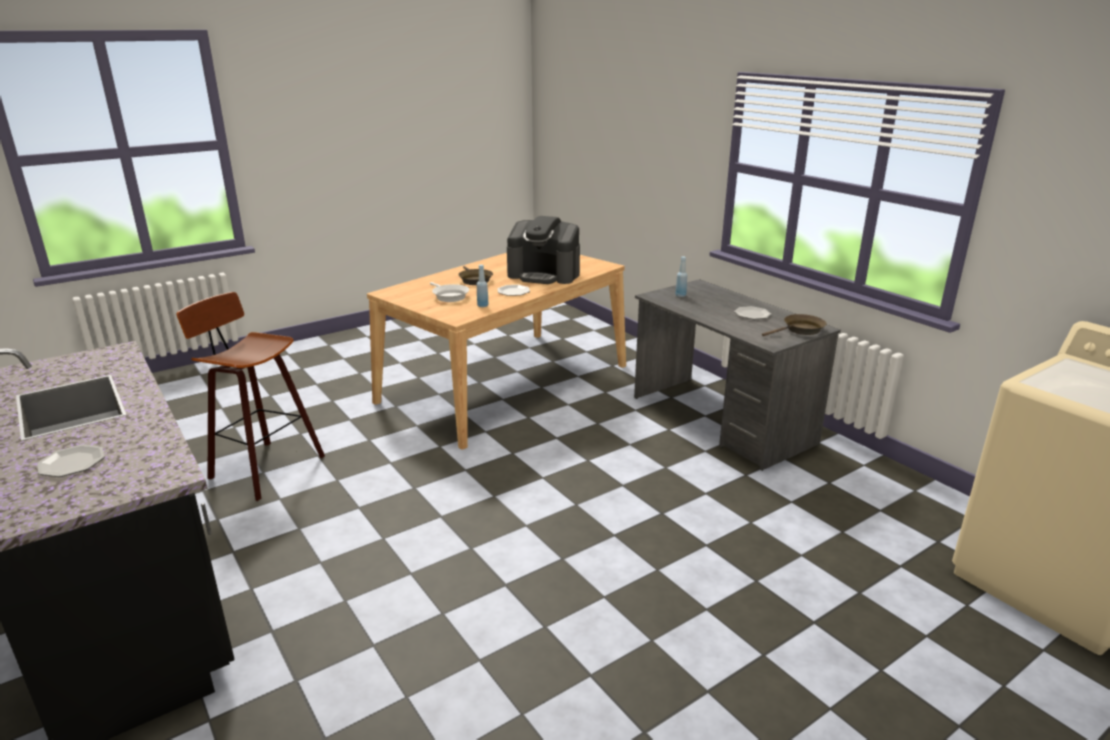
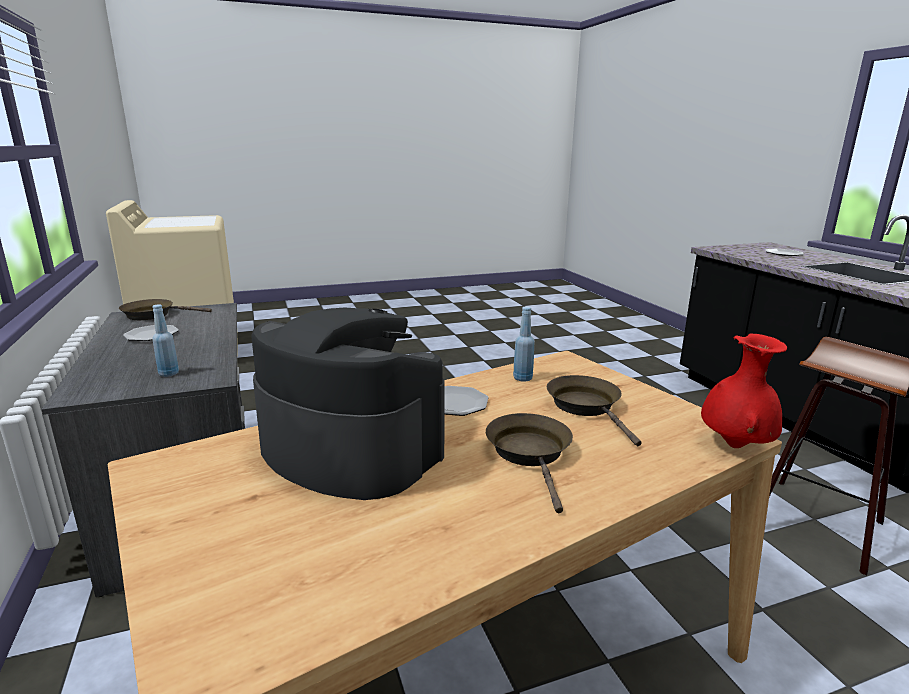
camera: 165 degrees left, 5 degrees down
(389, 289) = (735, 446): none -> red vase
(449, 296) = (586, 407): white frying pan -> brown frying pan

